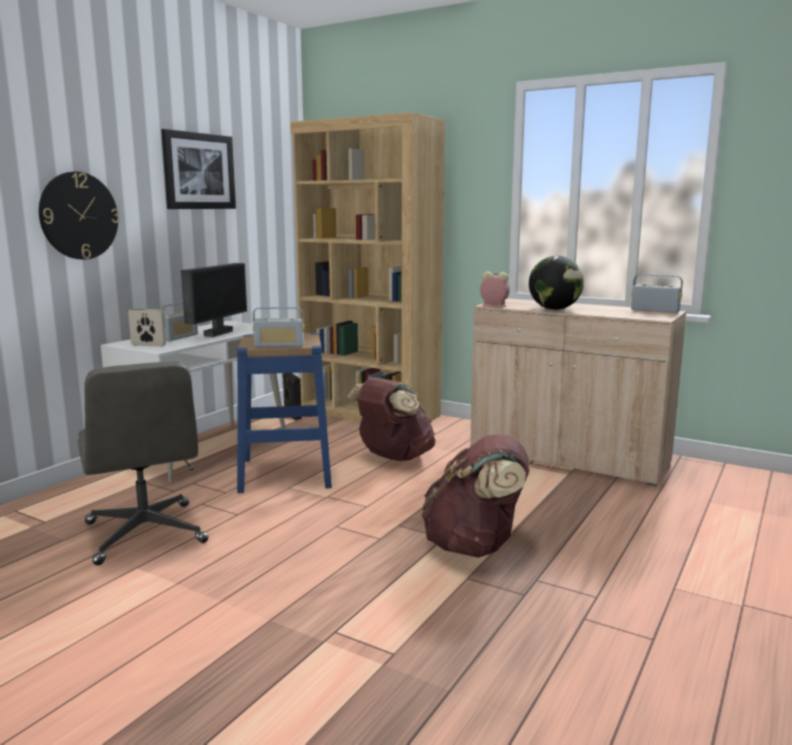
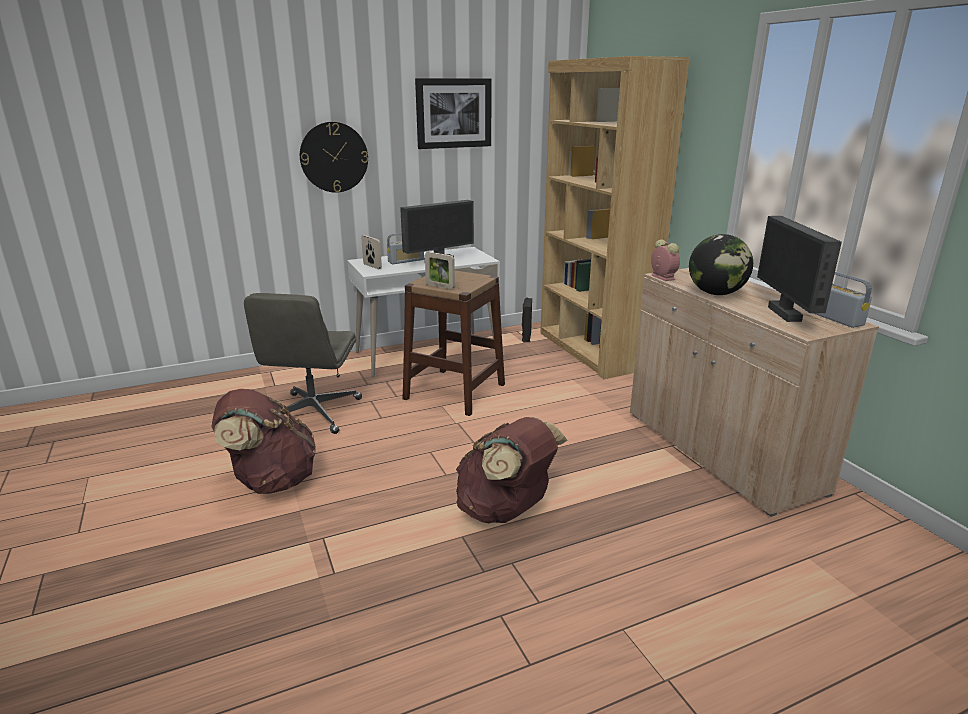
camera: 35 degrees right, 10 degrees up
(279, 345) = (440, 286): radio -> picture frame
(285, 473) = (455, 391): blue stool -> brown stool
(393, 457) = (554, 401): brown backpack -> brown backpack (271, 481)
(624, 312) = (786, 314): none -> monitor

